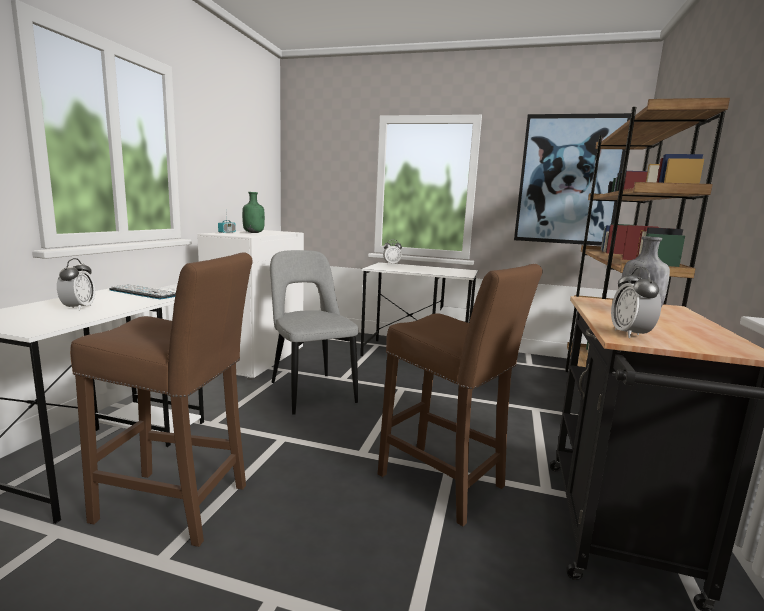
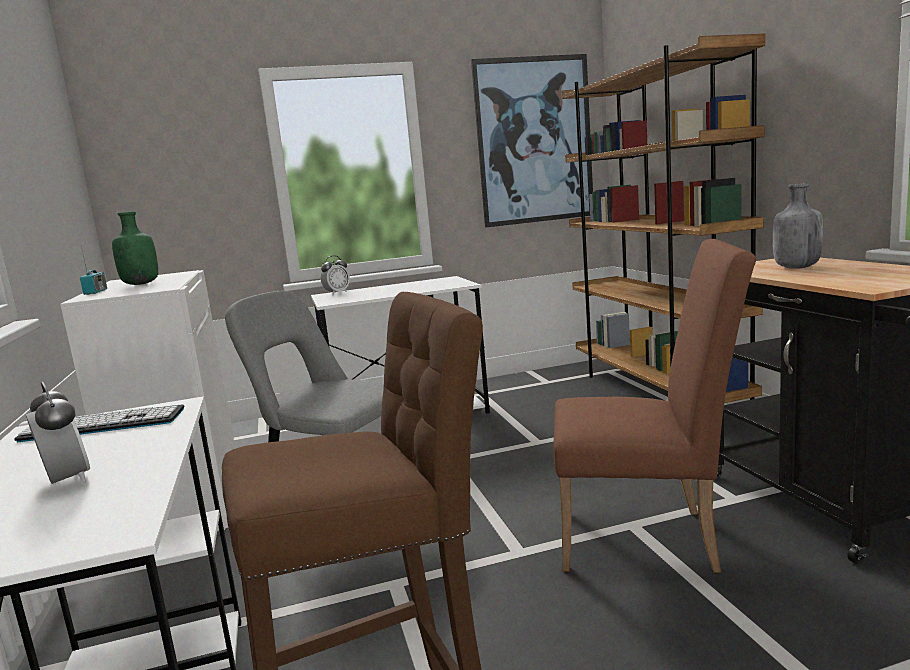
camera: 30 degrees left, 0 degrees up
(445, 484) = (649, 539): brown stool -> brown chair
(630, 334) = (862, 284): alarm clock -> none

